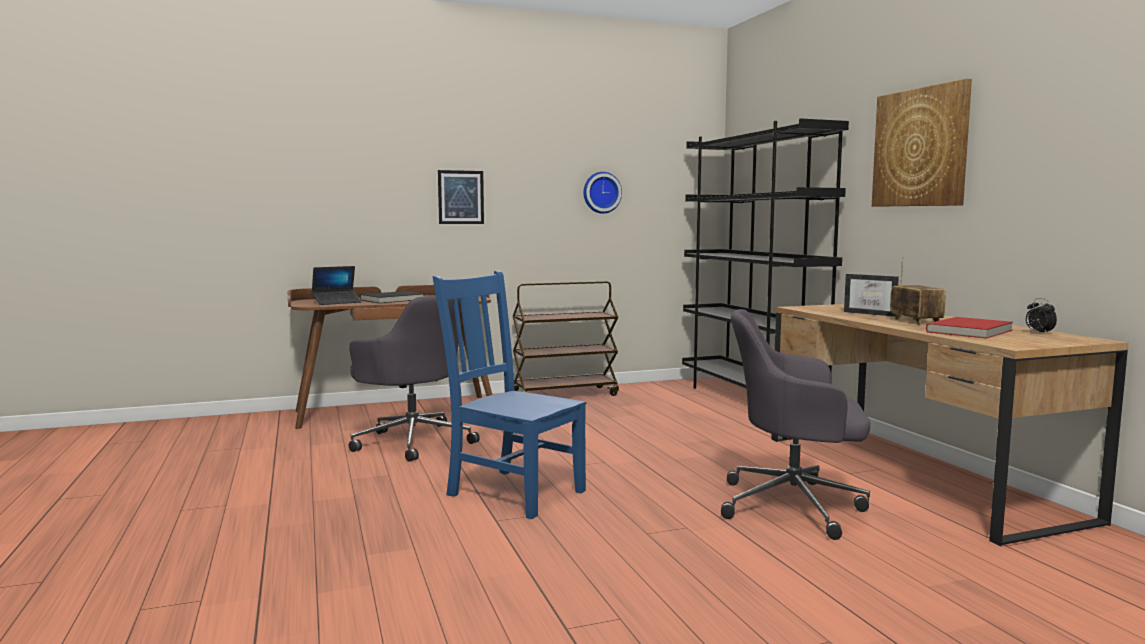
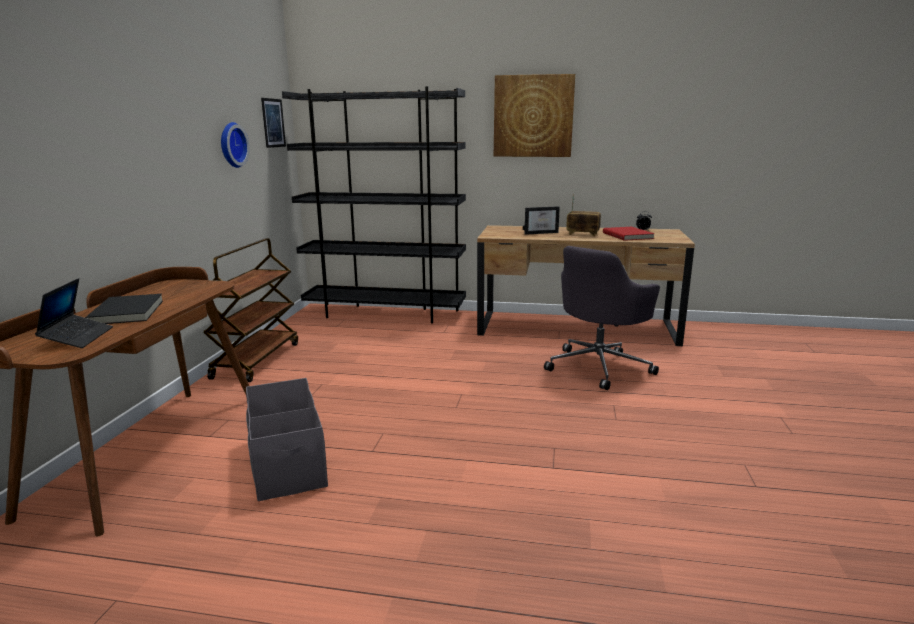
camera: 60 degrees left, 10 degrees up
(413, 441) = (286, 462): grey office chair -> grey storage box
(461, 197) = (125, 160): picture -> picture (273, 123)
(512, 492) = (494, 445): blue chair -> none

